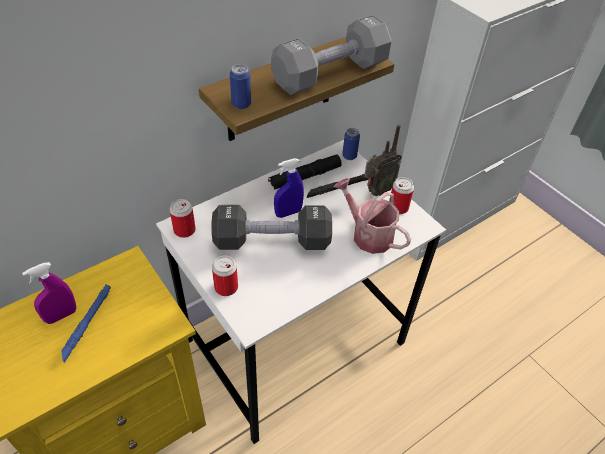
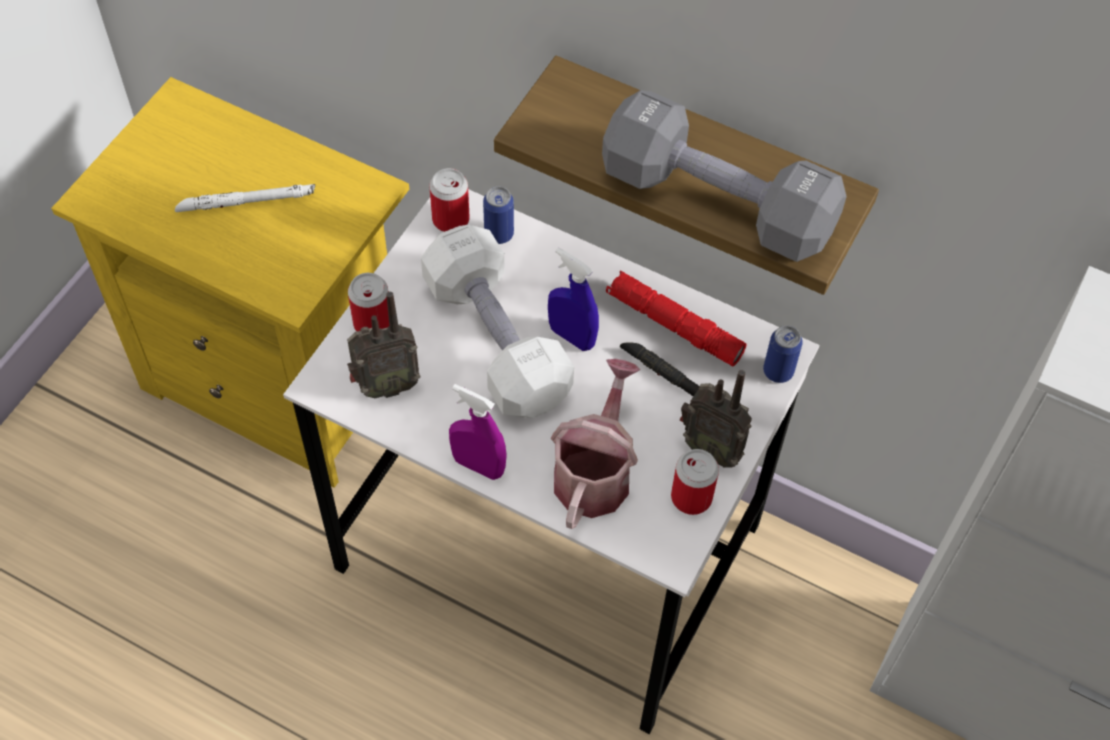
camera: 65 degrees right, 10 degrees up
(61, 315) = (244, 168): purple spray bottle -> purple spray bottle (478, 465)
(87, 324) = (246, 202): blue flashlight -> white flashlight
(241, 104) = (549, 122): can -> can (499, 234)
(270, 297) = (385, 385): none -> radio
(272, 241) = (496, 341): black dumbbell -> white dumbbell
(305, 177) = (674, 325): black flashlight -> red flashlight

